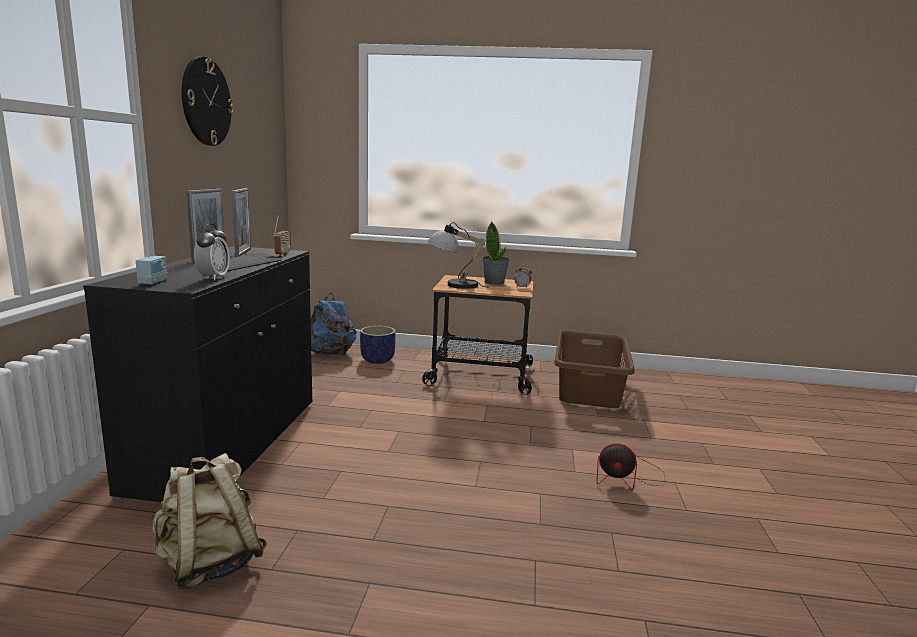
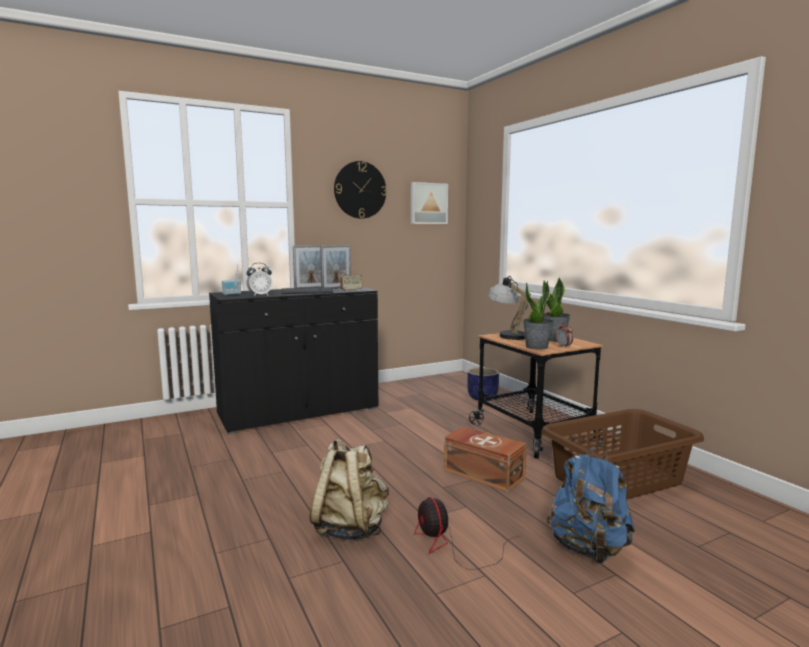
camera: 55 degrees right, 5 degrees down
(210, 564) = (183, 453): beige backpack -> beige backpack (350, 528)
(261, 127) = (428, 203): none -> picture
(331, 354) = (461, 386): blue backpack -> blue backpack (588, 549)
(510, 291) = (537, 347): none -> potted plant
(525, 421) = (483, 473): none -> brown storage box

